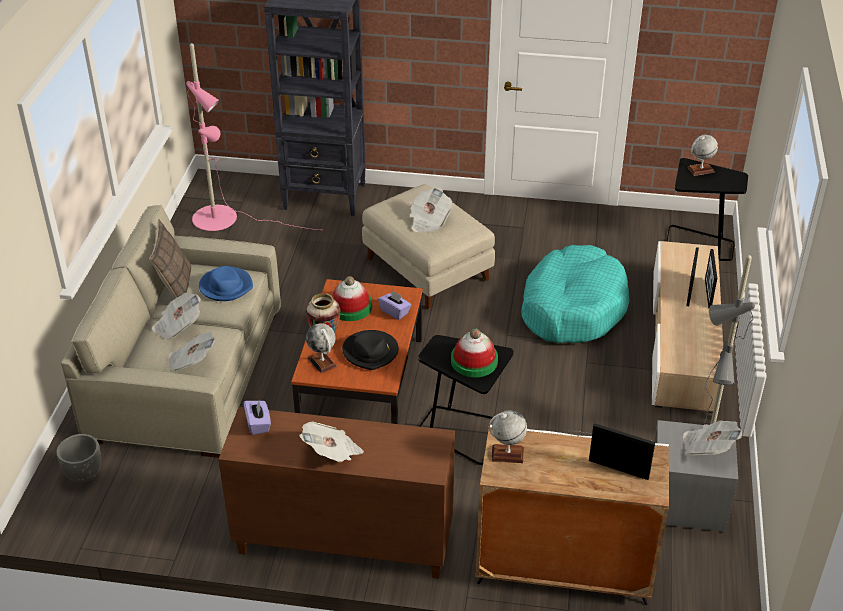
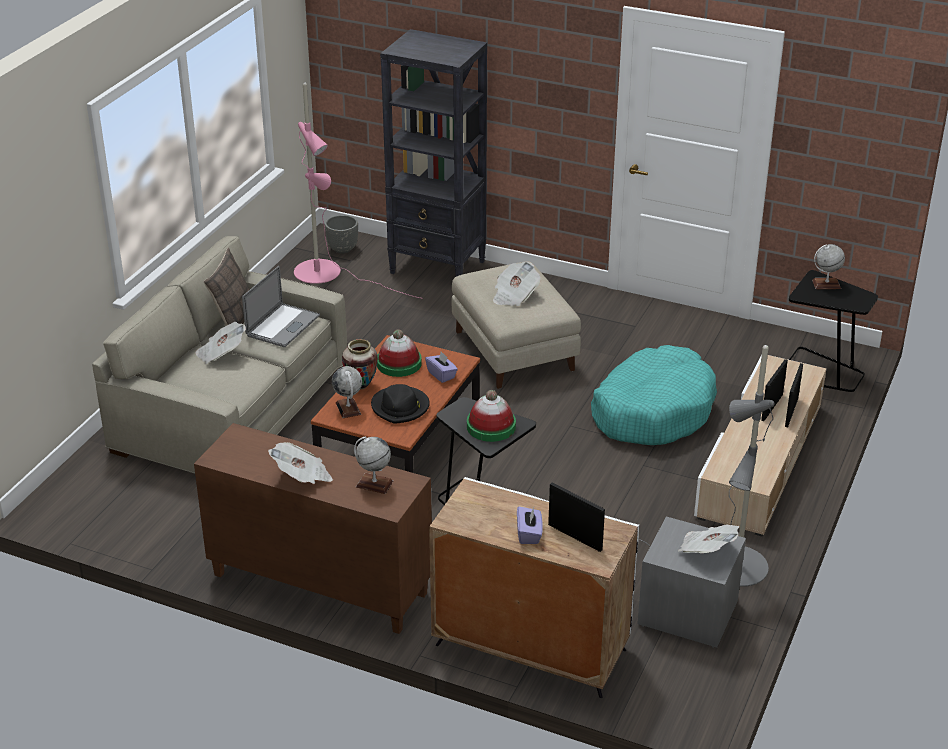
camera: 15 degrees right, 5 degrees down
(84, 474) = (98, 481): grey planter -> grey planter (342, 249)
(191, 362) = (220, 387): newspaper -> none
(226, 286) = (283, 325): blue hat -> laptop
(258, 424) = (244, 441): purple tissue box -> purple tissue box (529, 534)
(507, 454) = (469, 505): globe -> globe (374, 484)

